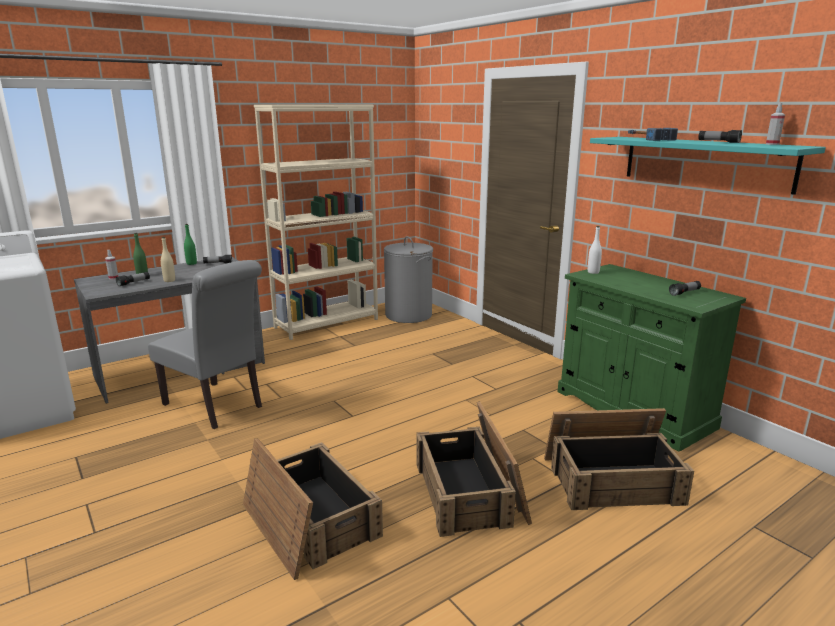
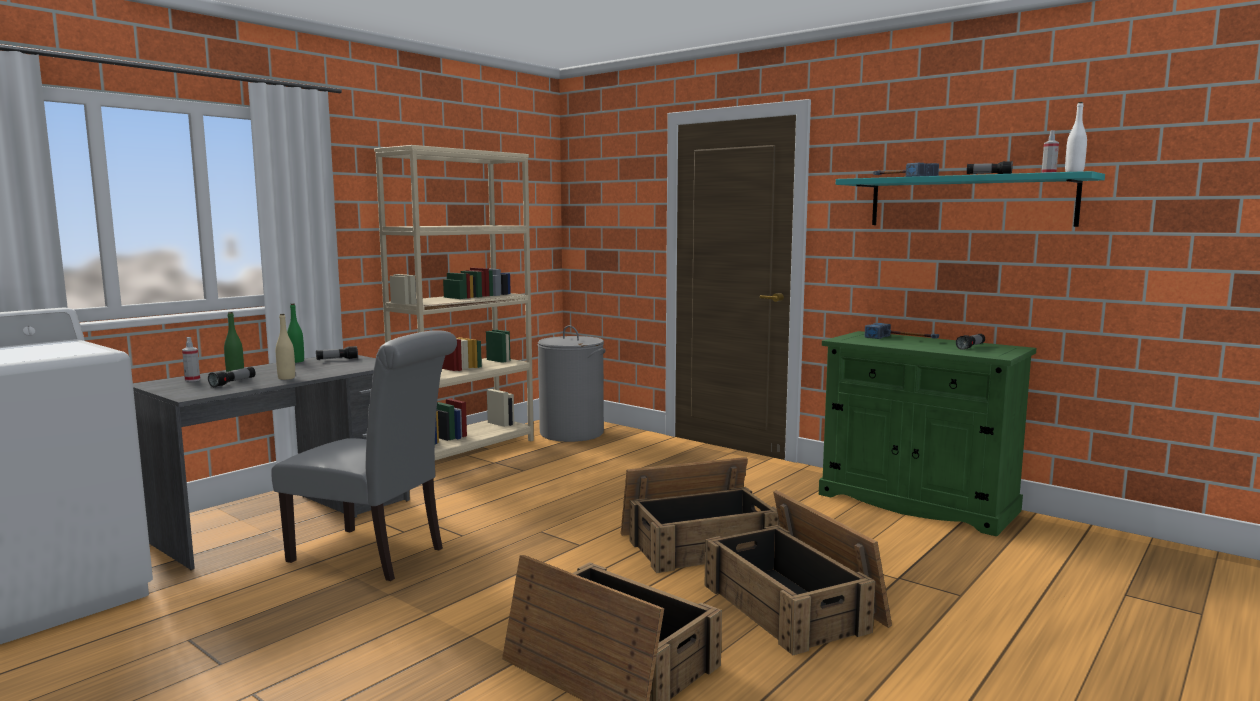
camera: 15 degrees left, 10 degrees down
(593, 272) = (851, 337): white bottle -> white bottle (1074, 172)
(612, 479) = (946, 571): crate -> crate (699, 543)
(635, 277) = (902, 339): none -> hammer

